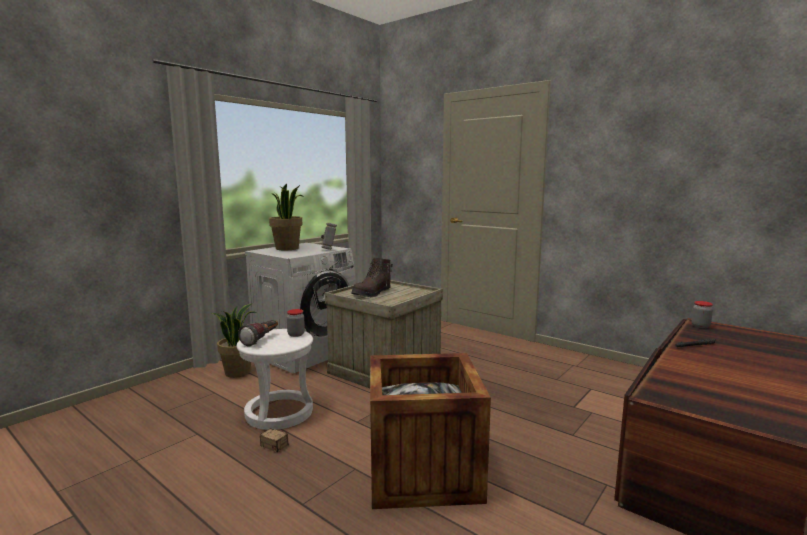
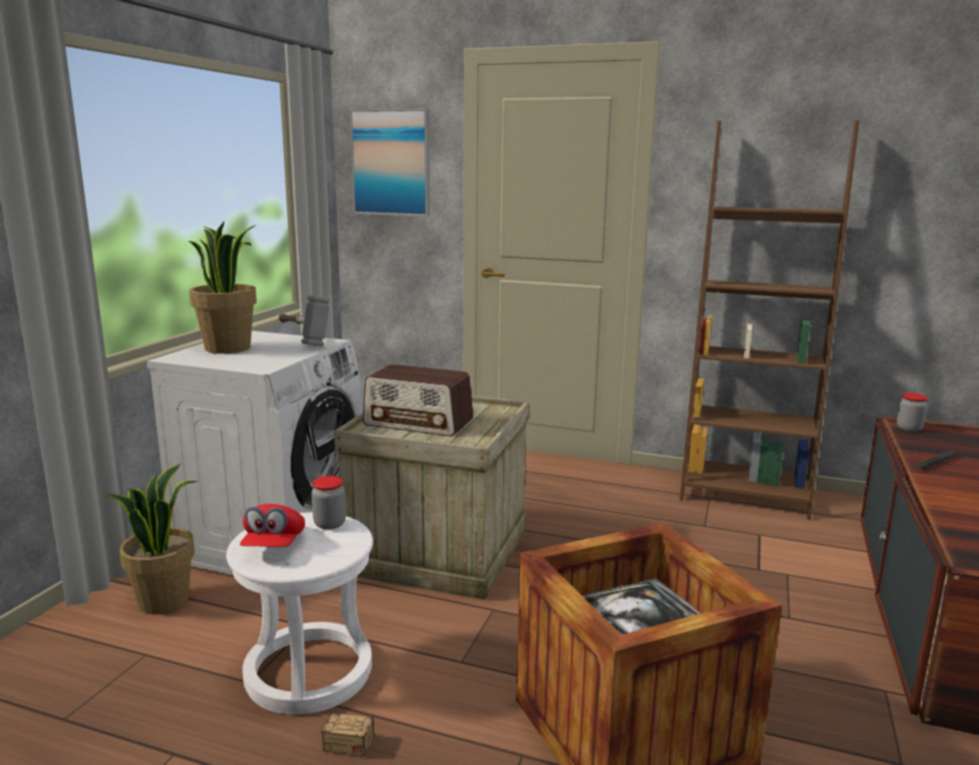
camera: 20 degrees left, 5 degrees up
(262, 339) = (274, 545): flashlight -> red cap
(372, 293) = (419, 423): brown boot -> radio
(407, 158) = (391, 163): none -> picture
(598, 366) = (744, 495): none -> brown bookcase

